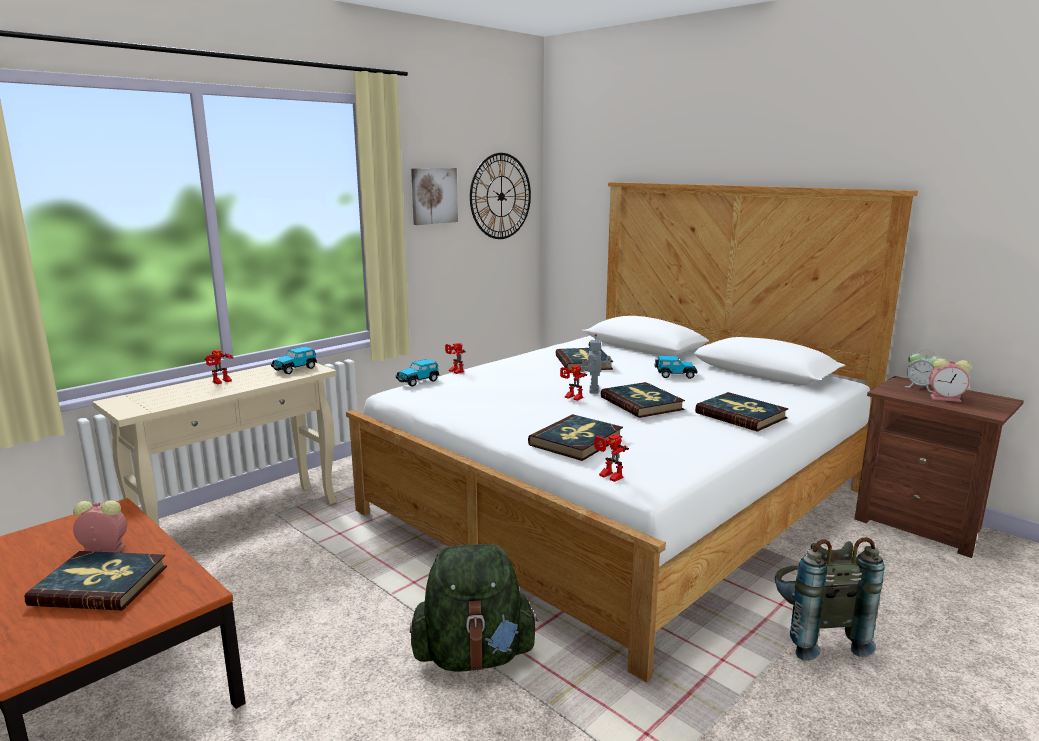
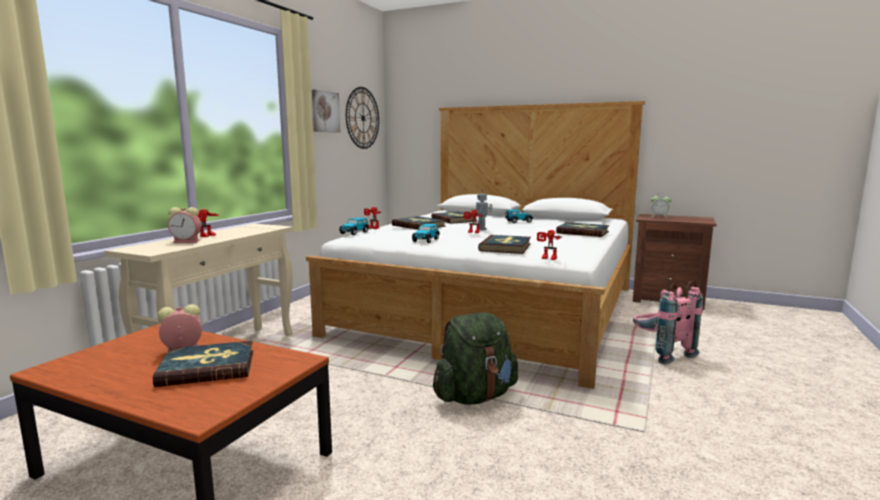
camera: 20 degrees left, 5 degrees down
(295, 369) = (259, 227): toy car -> toy car (426, 240)
(642, 403) = (519, 231): book -> book (419, 226)
(813, 635) = (660, 353): grey backpack -> pink backpack
(946, 398) = (678, 219): alarm clock -> alarm clock (187, 241)

